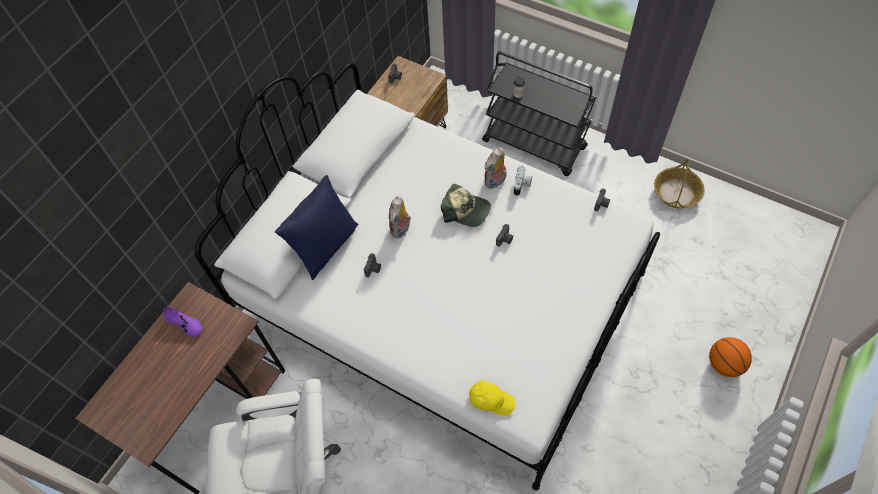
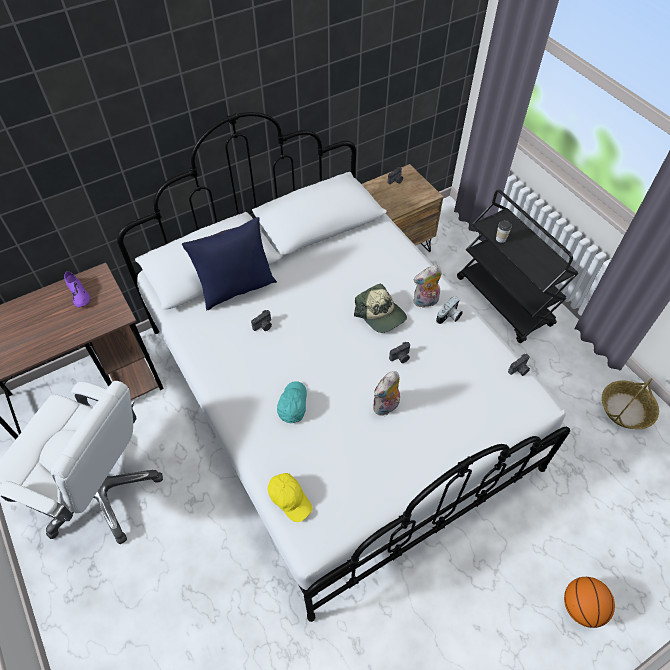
camera: 25 degrees right, 5 degrees down
(401, 229) = (311, 304): plush toy -> plush toy (386, 407)
(443, 324) = (292, 405): none -> turquoise cap

